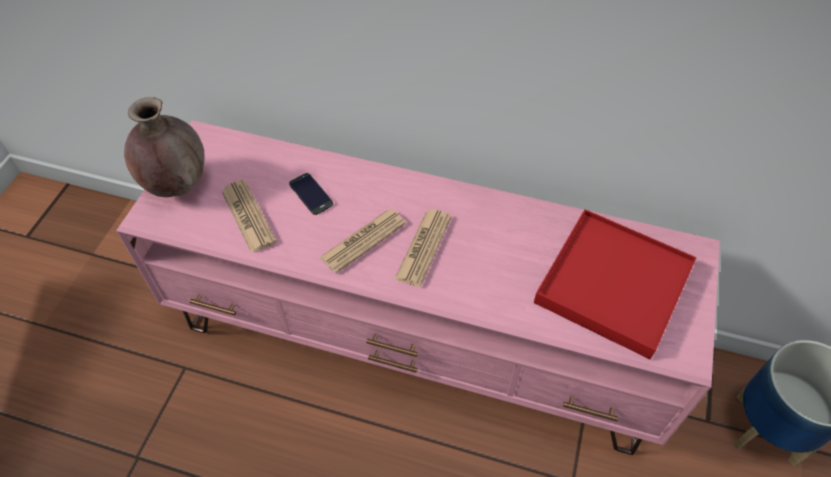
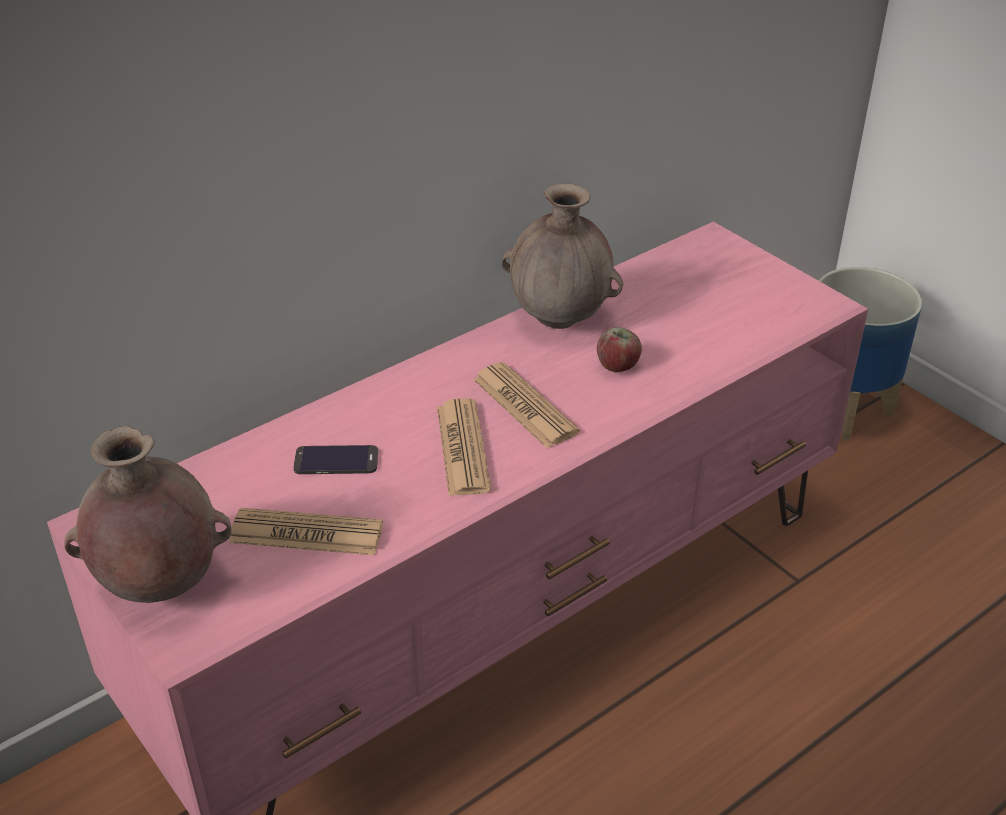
camera: 55 degrees left, 15 degrees down
(502, 272) = (618, 366): none -> apple
(522, 218) = (560, 319): none -> brown vase
(612, 285) = (704, 305): red tray -> none

